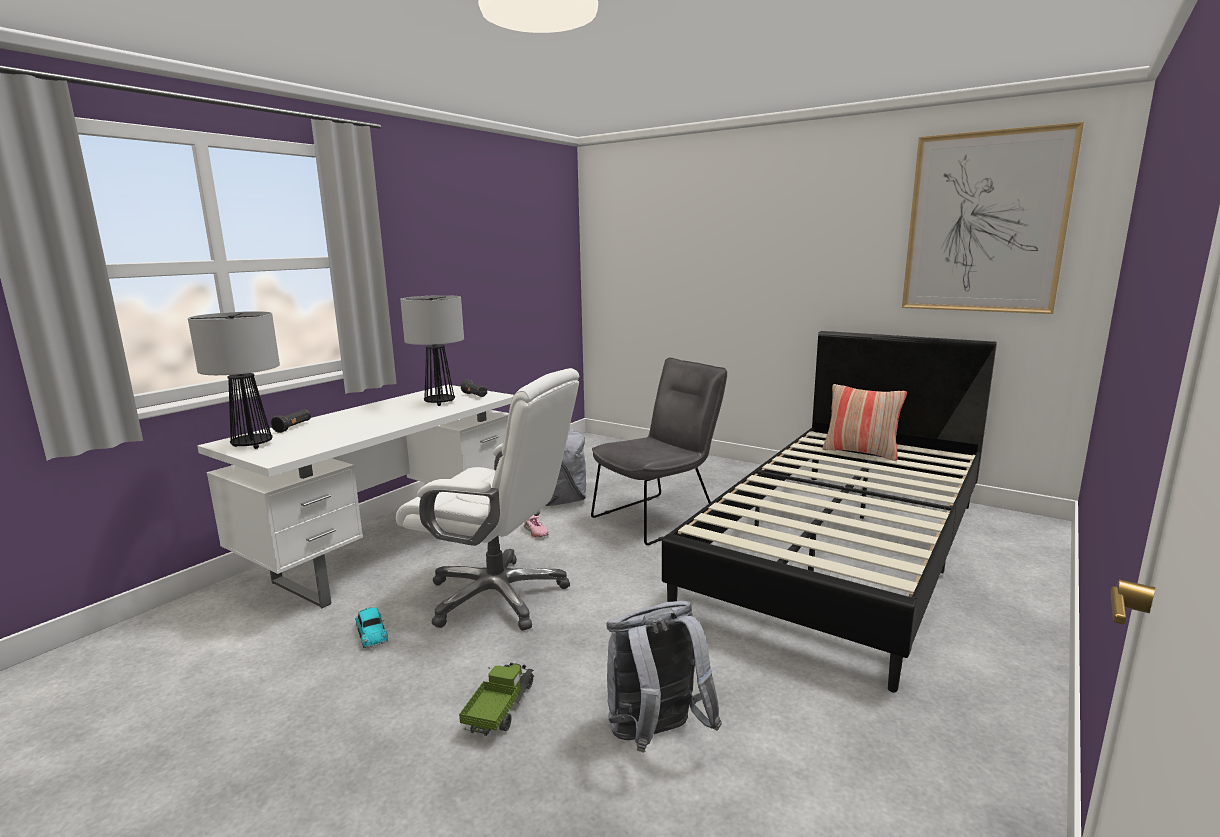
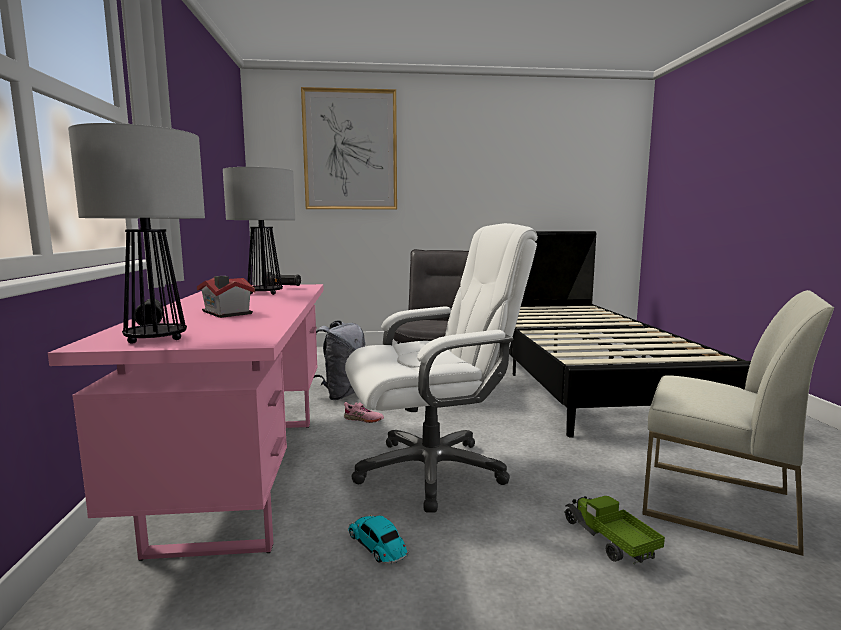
camera: 40 degrees left, 5 degrees down
(348, 425) = (226, 313): none -> toy house
(371, 633) = (378, 546): toy car -> toy car turned 150 degrees counterclockwise
(392, 549) = (244, 475): white desk -> pink desk
(655, 736) = (715, 503): grey backpack -> white chair
(860, 452) = (542, 312): pillow -> none
(984, 223) = (579, 156): picture -> picture (350, 150)

